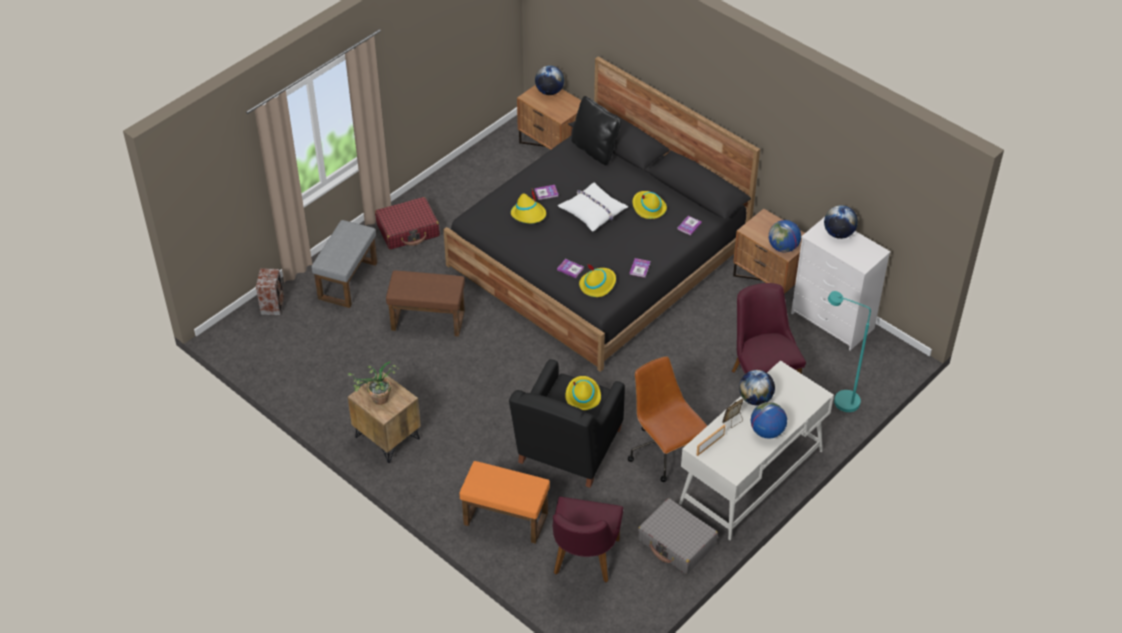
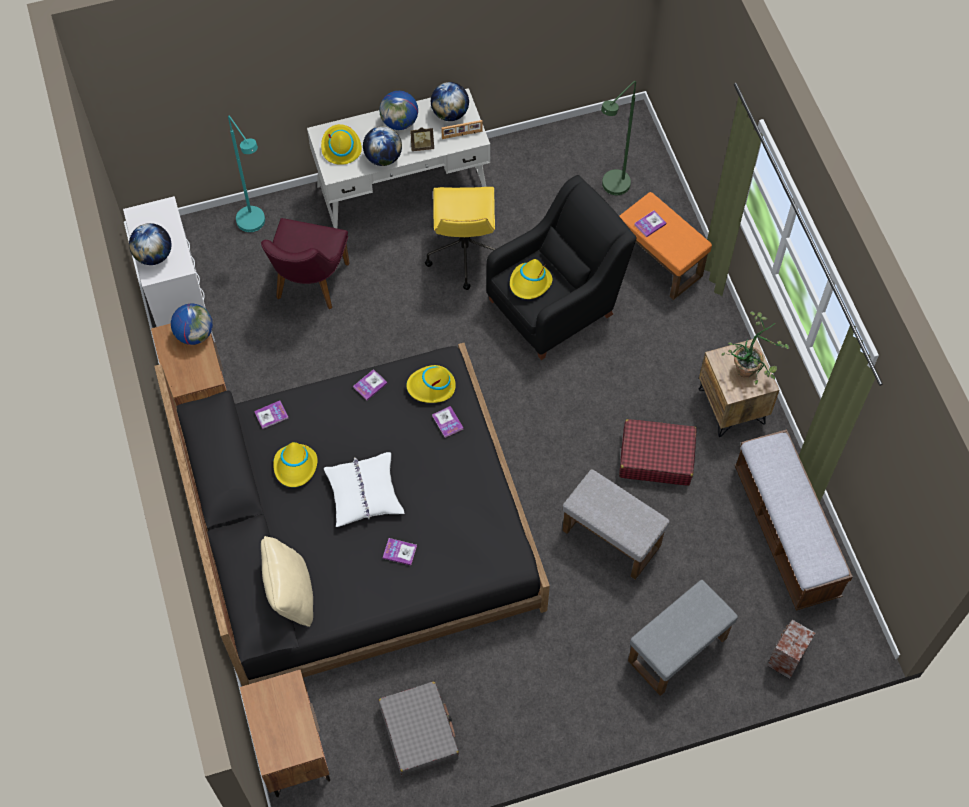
camera: 150 degrees left, 15 degrees up
(306, 374) = (785, 532): none -> bench
(408, 230) = (562, 696): red suitcase -> red suitcase (656, 457)
(429, 320) = (610, 538): brown ottoman -> grey ottoman
(519, 483) = (650, 224): none -> book
(529, 214) = (444, 523): yellow hat -> yellow hat (341, 147)
(549, 91) = (273, 742): globe -> globe (450, 113)
(583, 561) = (612, 189): purple chair -> green floor lamp
(595, 150) = (291, 595): black pillow -> beige pillow
(665, 453) = (464, 253): brown office chair -> yellow office chair
(677, 543) = (517, 167): grey suitcase -> grey suitcase (419, 732)

